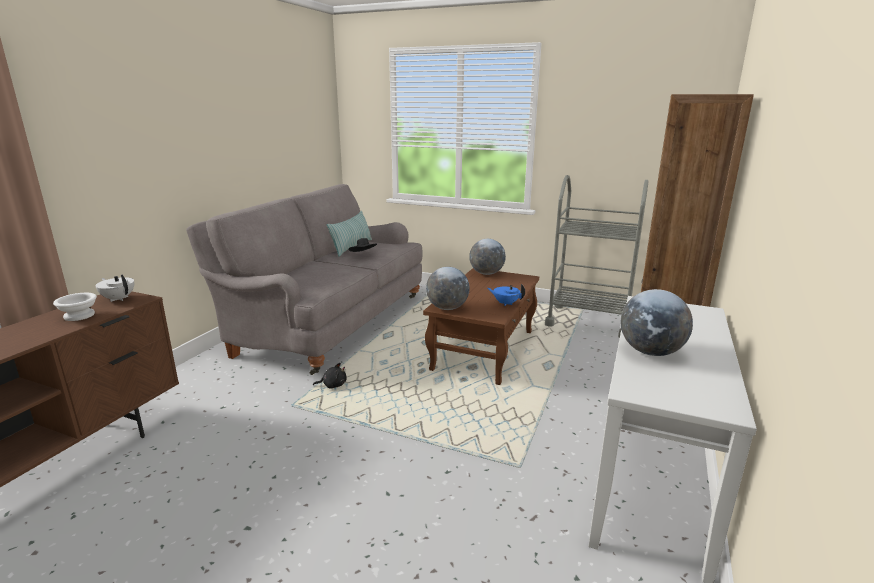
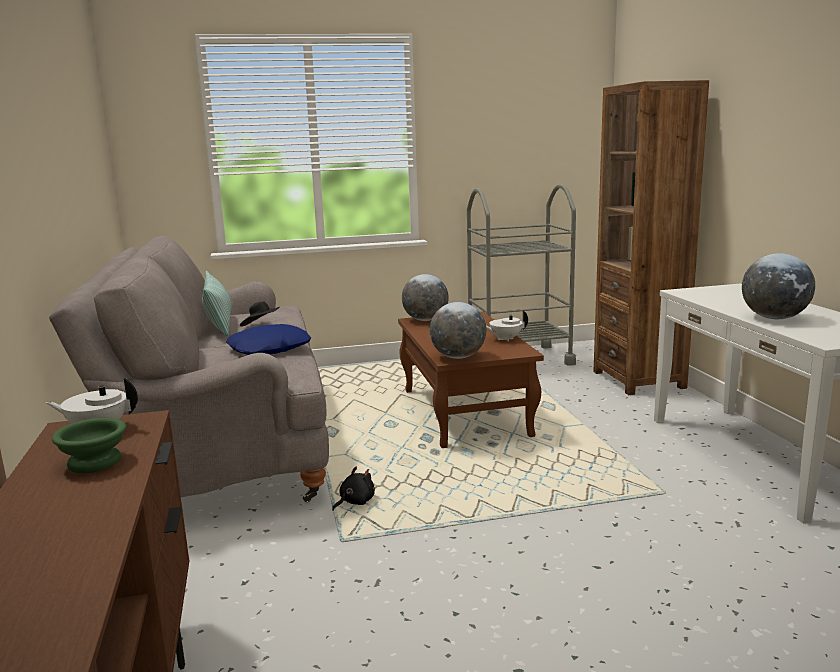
camera: 35 degrees left, 5 degrees down
(80, 315) = (96, 461): white bowl -> green bowl
(338, 271) = (269, 349): none -> blue pillow
(505, 303) = (505, 339): blue teapot -> white teapot

